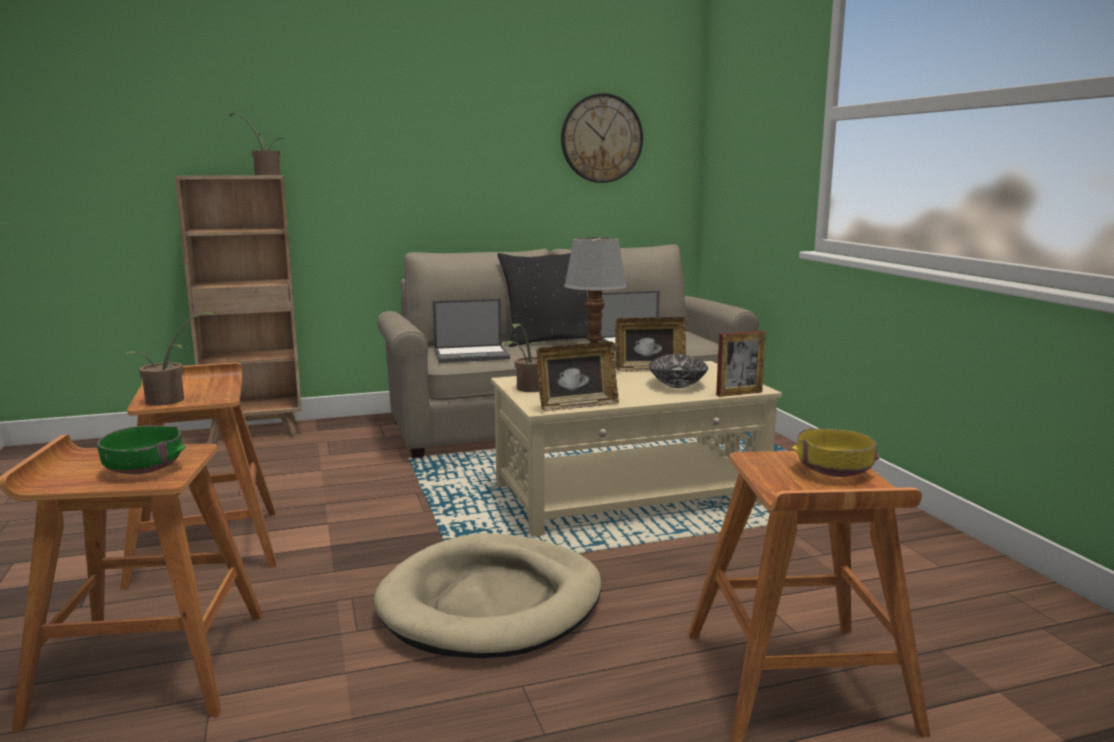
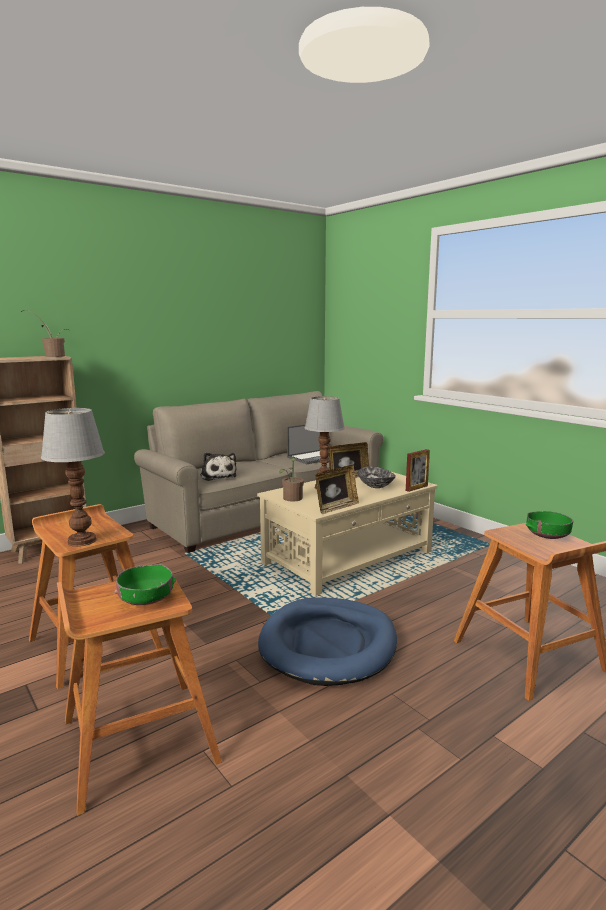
camera: 20 degrees left, 0 degrees up
(171, 400) = (81, 541): potted plant -> table lamp
(472, 354) = (218, 476): laptop -> plush toy
(492, 603) = (328, 644): beige dog bed -> blue dog bed
(548, 340) = (254, 460): black pillow -> none
(601, 138) = (269, 323): wall clock -> none
(834, 472) = (548, 536): yellow bowl -> green bowl

